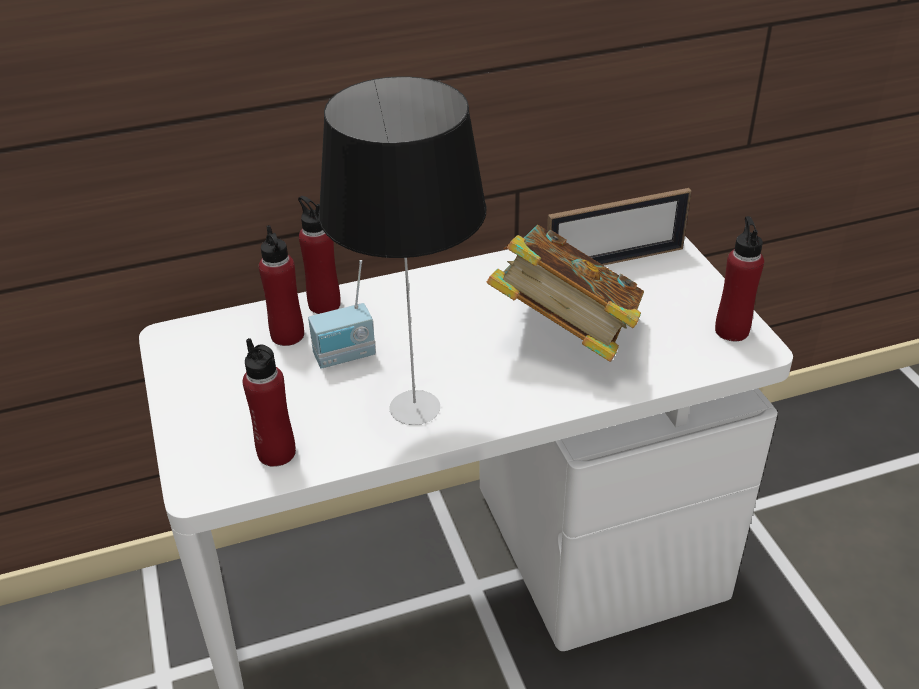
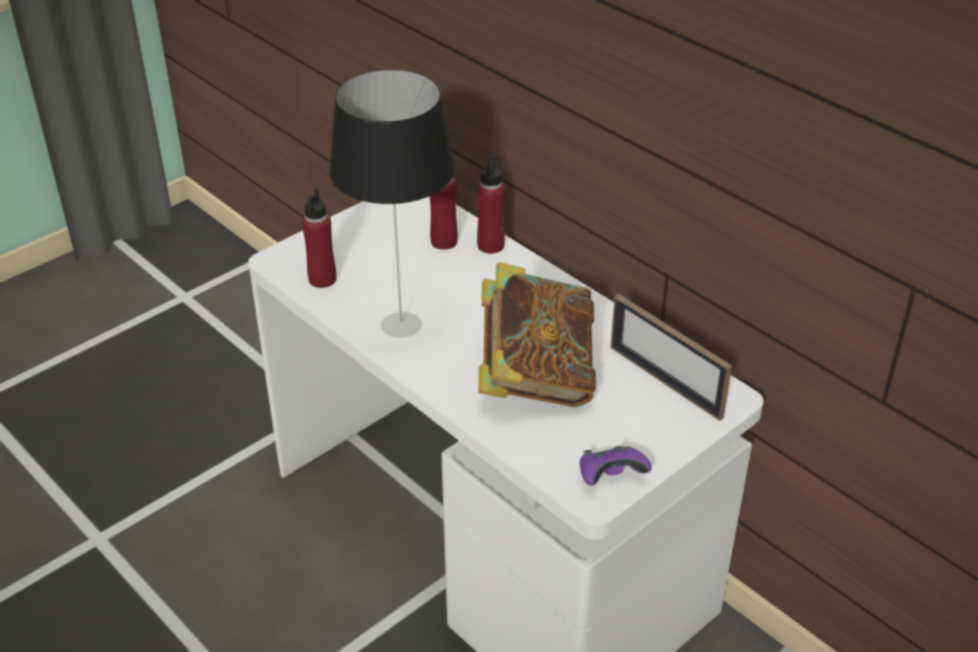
camera: 65 degrees right, 0 degrees up
(345, 357) = (437, 275): radio -> none
(731, 330) = (610, 477): red bottle -> purple game controller

